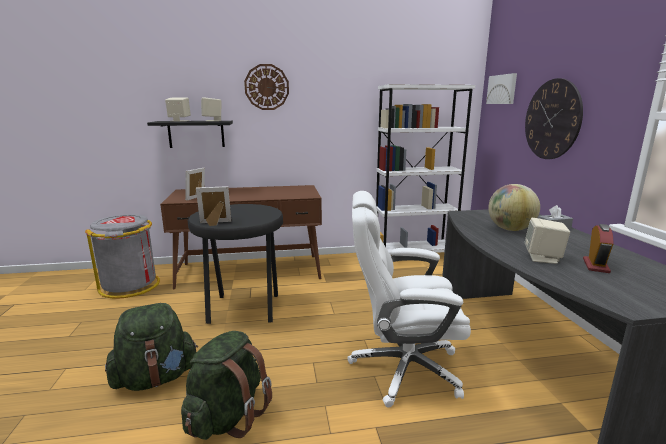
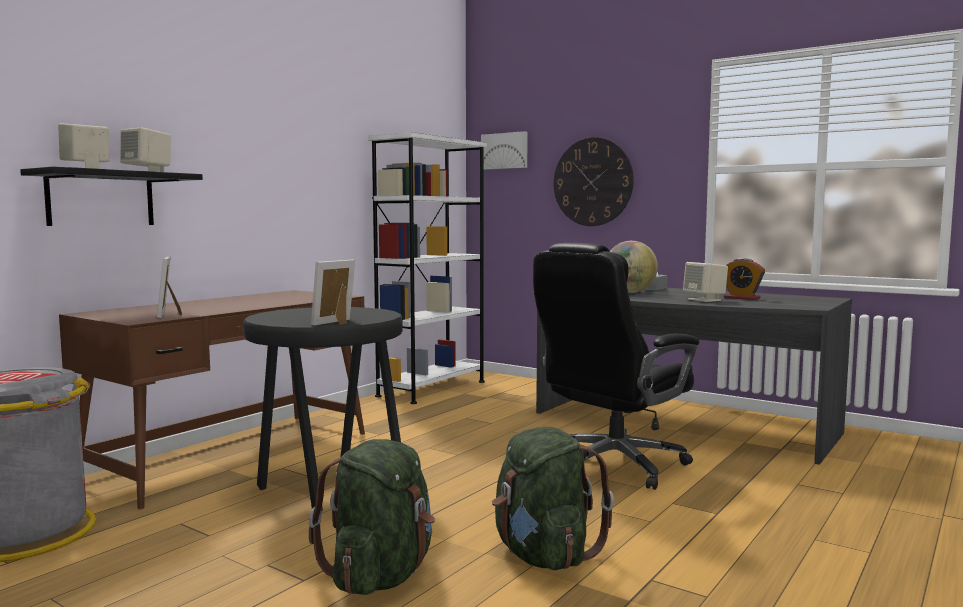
camera: 45 degrees left, 10 degrees down
(266, 87) = (222, 122): wall clock -> none
(403, 368) = (612, 465): white office chair -> black office chair
(595, 265) = (741, 298): alarm clock -> alarm clock turned 150 degrees clockwise

